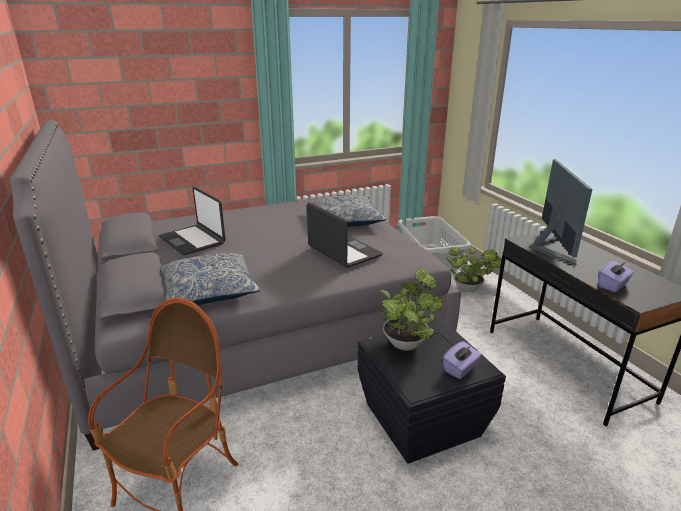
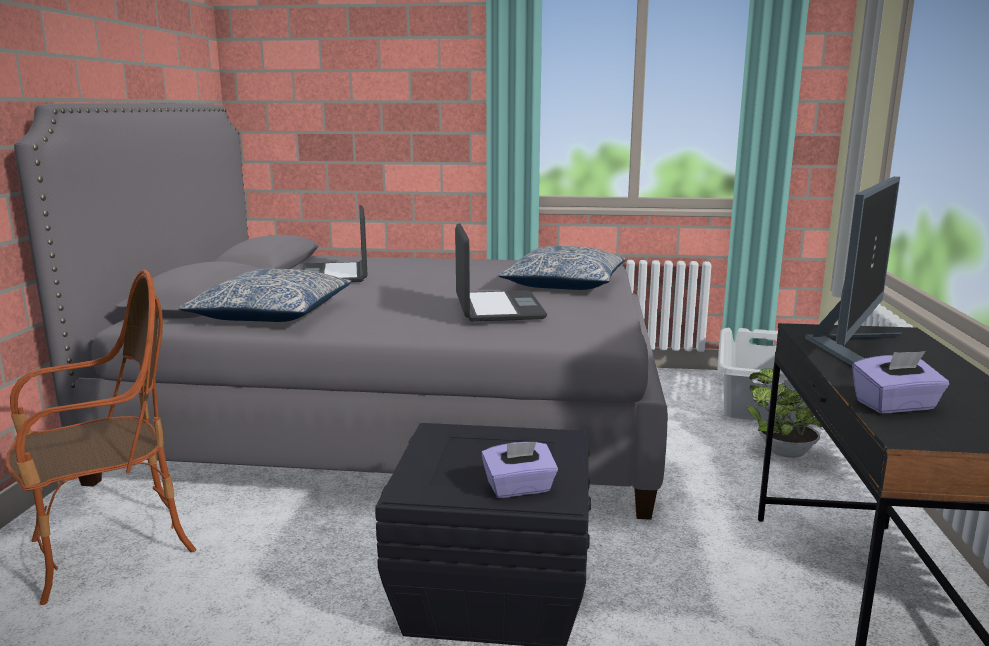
camera: 30 degrees right, 10 degrees down
(406, 342) = (485, 439): potted plant -> none

